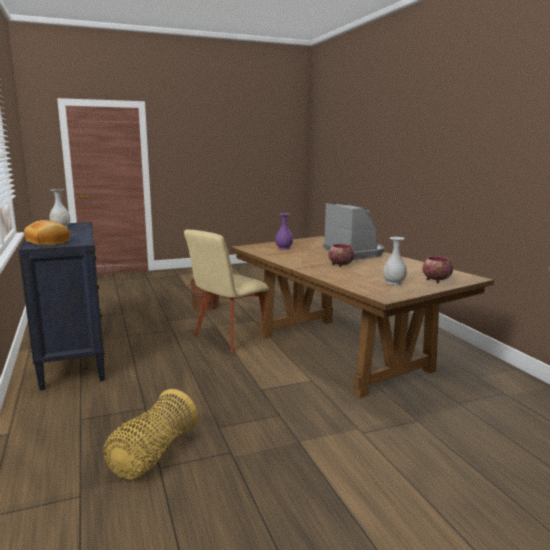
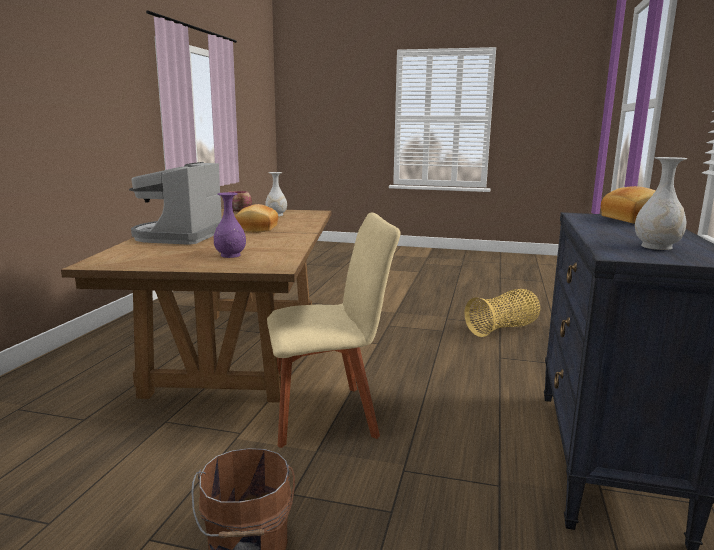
camera: 145 degrees left, 0 degrees up
(340, 265) = (258, 229): bowl -> bread

